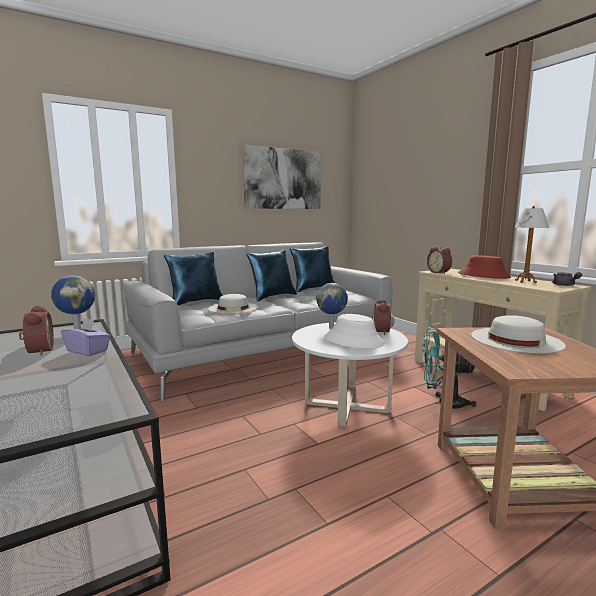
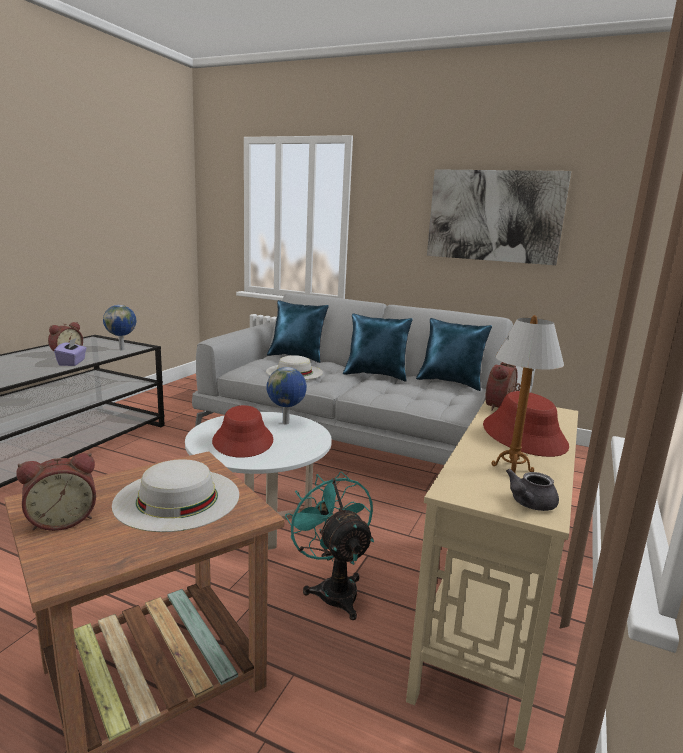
camera: 55 degrees right, 5 degrees up
(354, 341) = (243, 441): white hat -> red hat
(379, 331) = (300, 447): alarm clock -> alarm clock (62, 520)

